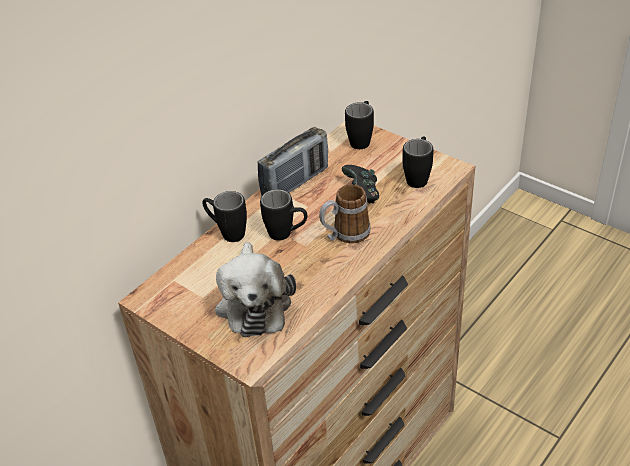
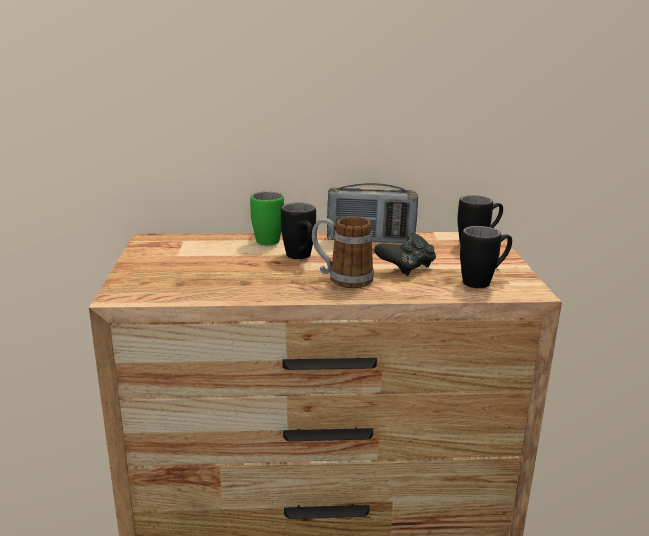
camera: 45 degrees right, 20 degrees down
(227, 233) = (266, 238): black mug -> green mug
(254, 302) = (197, 273): plush toy -> none

